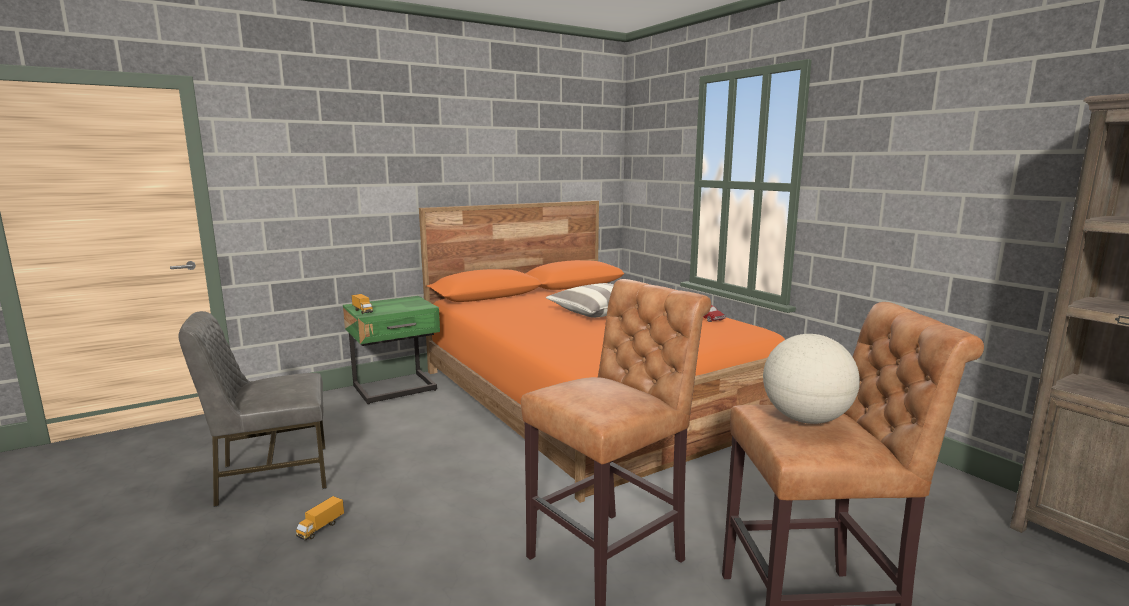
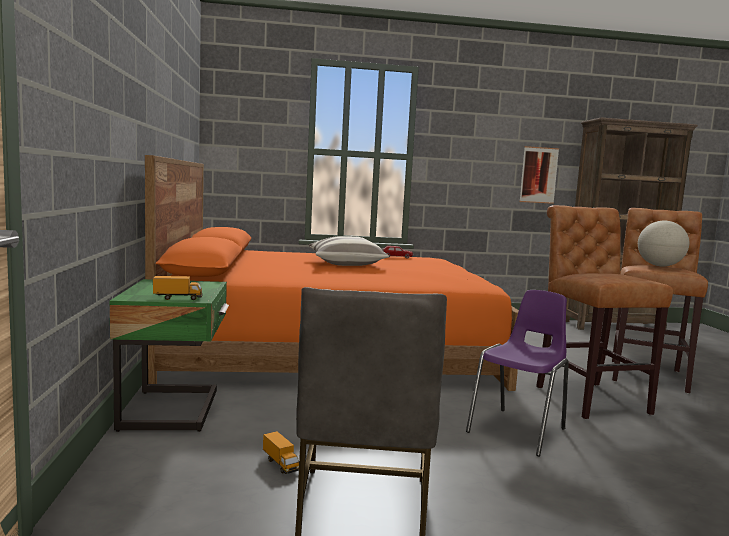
camera: 65 degrees left, 5 degrees down
(321, 528) = (512, 490): toy truck -> toy truck (280, 464)
(458, 517) = (519, 430): none -> purple chair
(1007, 216) = (538, 175): none -> picture

